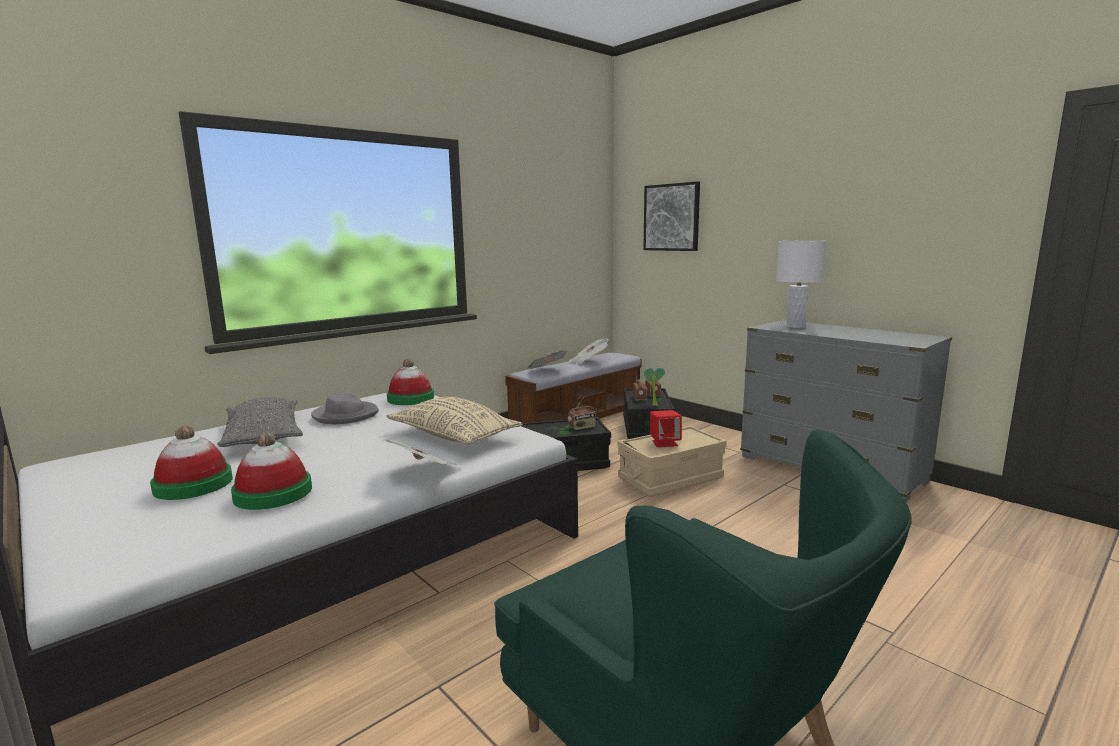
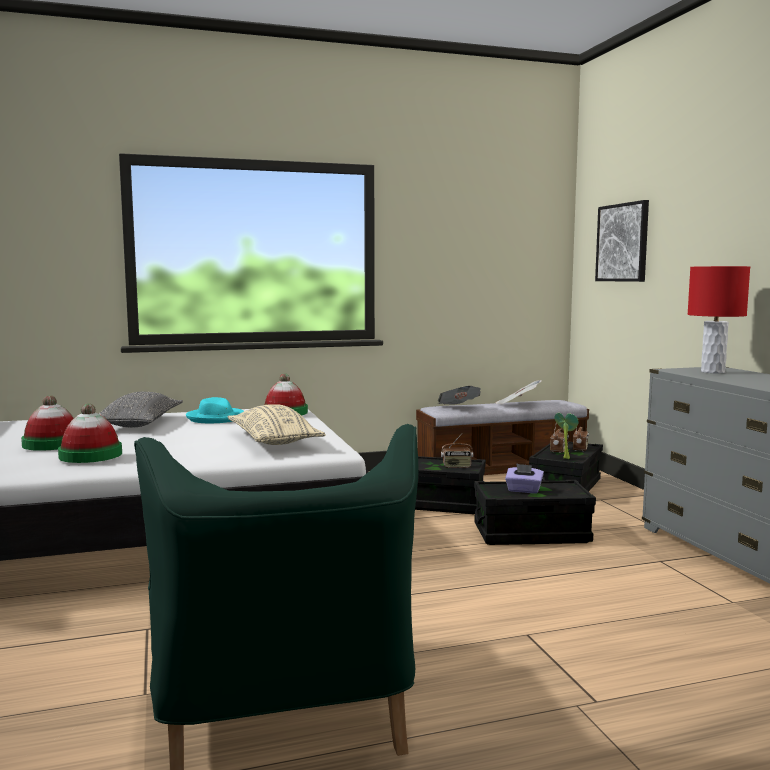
camera: 25 degrees right, 5 degrees down
(345, 415) = (216, 418): grey hat -> turquoise hat
(423, 472) = (211, 459): newspaper -> none
(665, 443) = (523, 490): red speaker -> purple tissue box
(670, 479) = (531, 534): beige storage box -> black storage box
(795, 326) = (712, 372): white table lamp -> red table lamp

